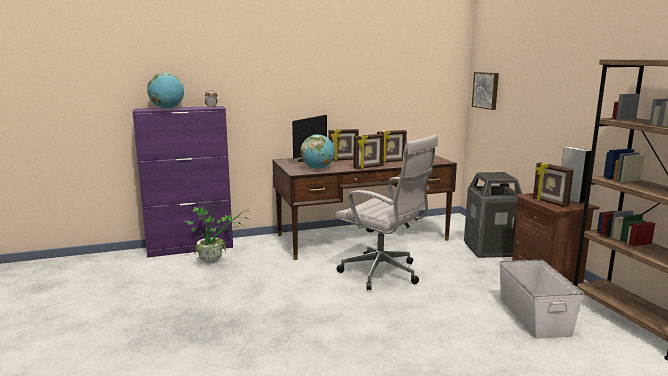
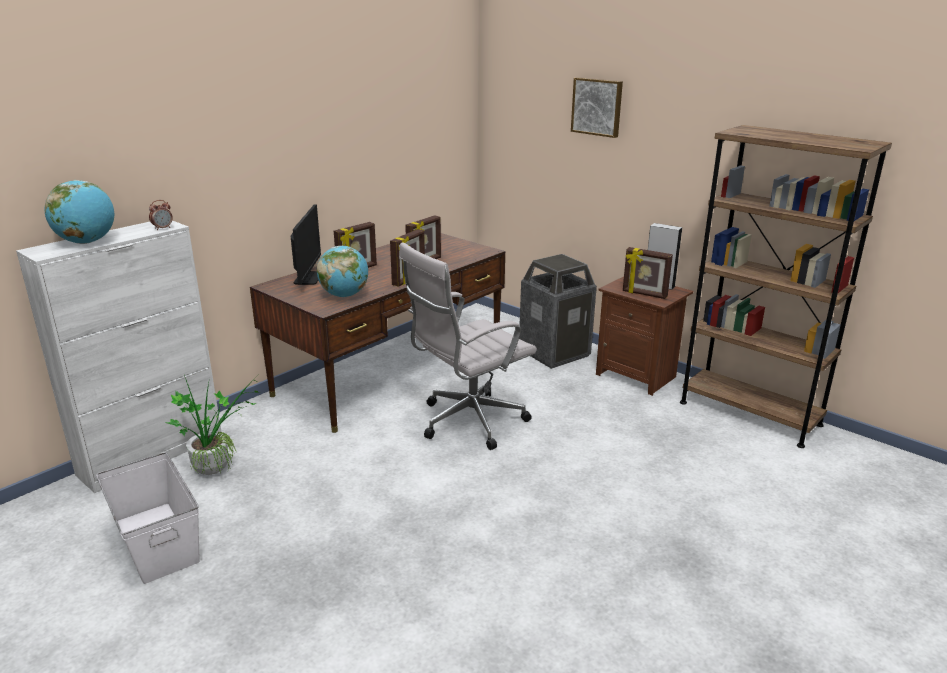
camera: 30 degrees left, 10 degrees up
(191, 247) = (152, 454): purple cabinet -> white cabinet
(384, 274) = (467, 422): white office chair -> white office chair turned 135 degrees clockwise
(486, 90) = (511, 141): picture -> picture (597, 107)
(534, 316) = (663, 433): white storage box -> white storage box (157, 540)

